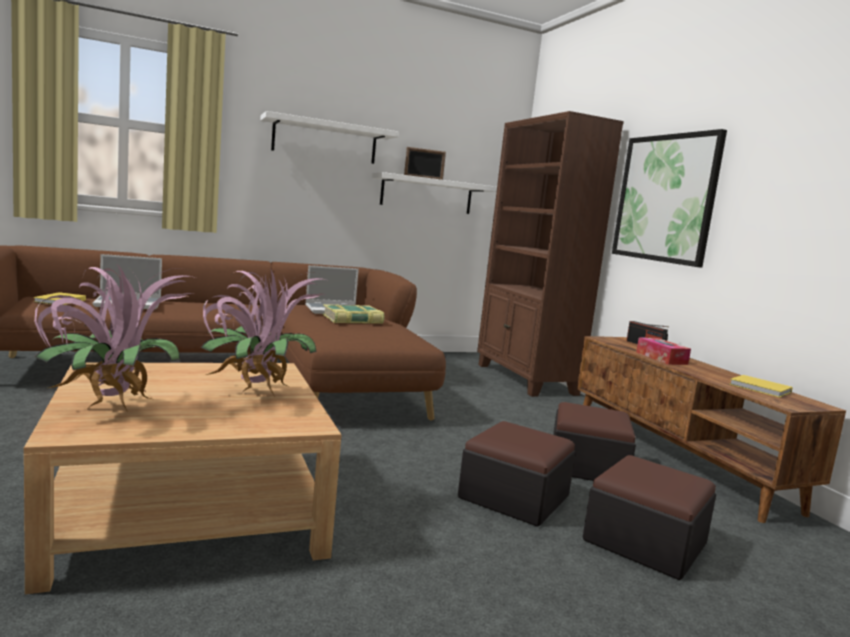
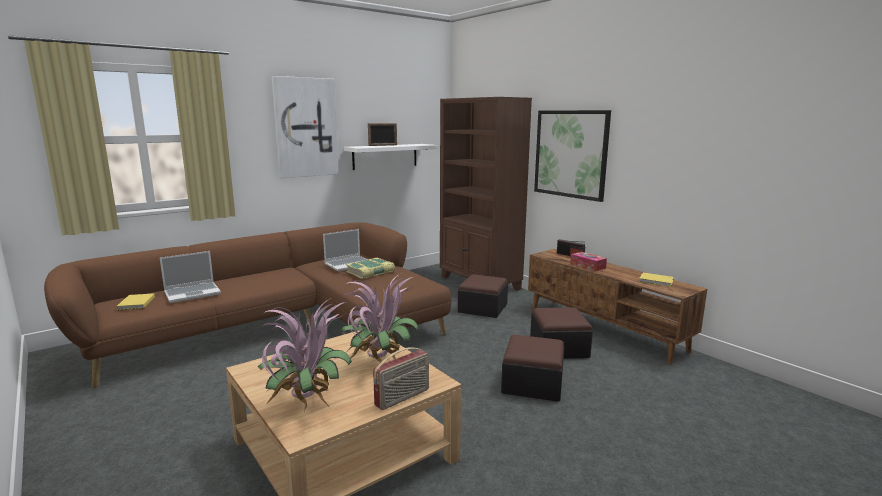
camera: 15 degrees left, 5 degrees up
(242, 429) = (403, 398): none -> radio
(325, 141) = (306, 127): white shelf -> picture
(645, 542) = (620, 395): ottoman -> ottoman (482, 308)

